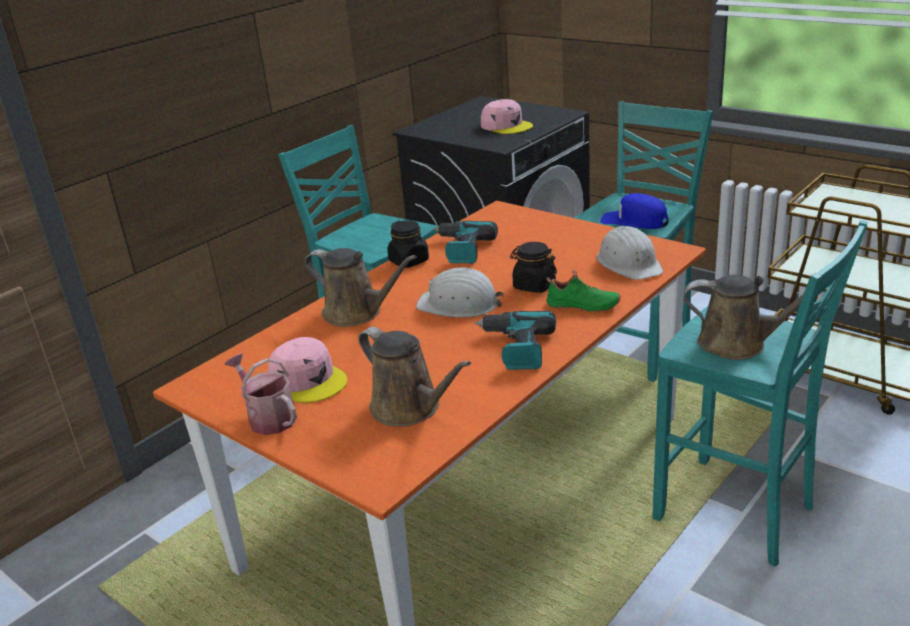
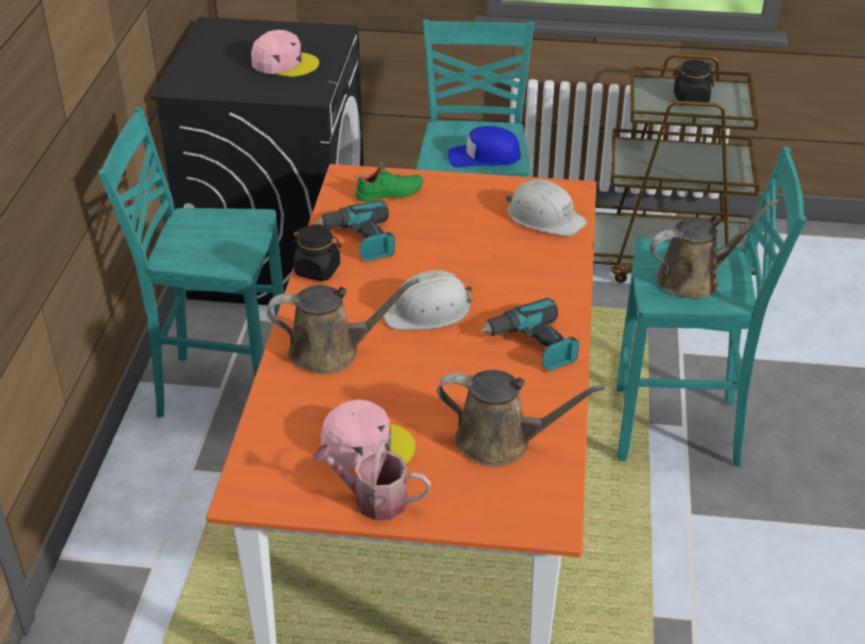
camera: 35 degrees left, 10 degrees up
(534, 285) = (479, 267): black jar -> black jar (690, 99)
(582, 306) = (548, 280): green shoe -> green shoe (390, 194)

